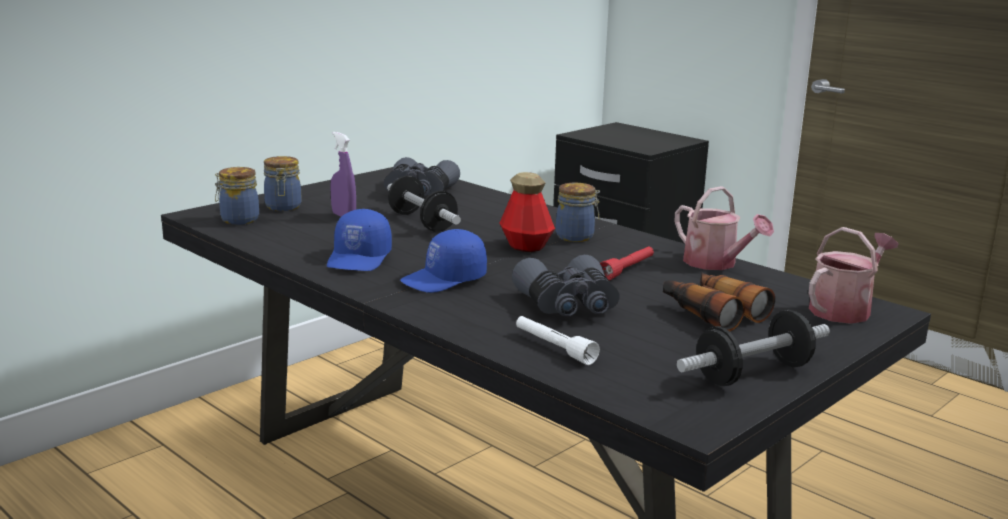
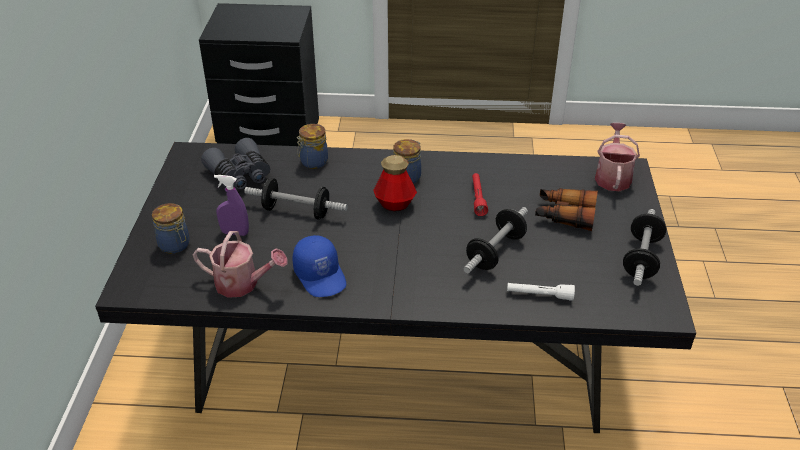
camera: 40 degrees left, 20 degrees up
(238, 220) = (167, 279): jar -> jar (313, 162)
(444, 280) = (401, 267): blue cap -> none
(568, 305) = (495, 252): grey binoculars -> dumbbell
(716, 264) = (510, 165): watering can -> watering can (242, 284)

